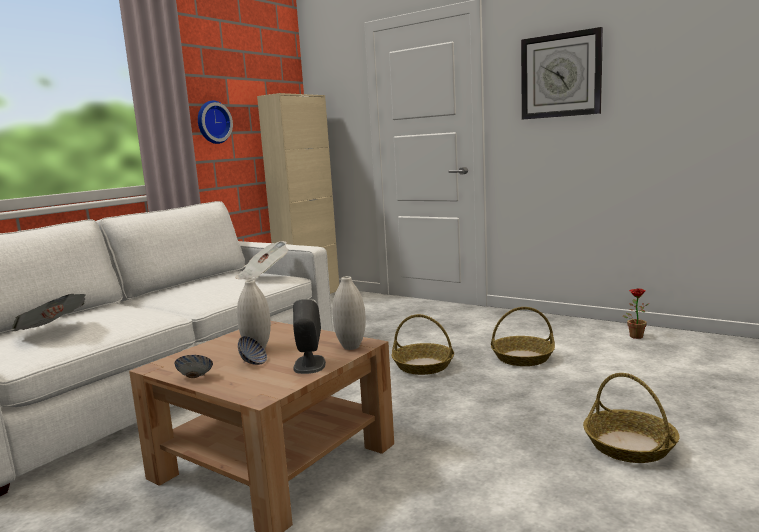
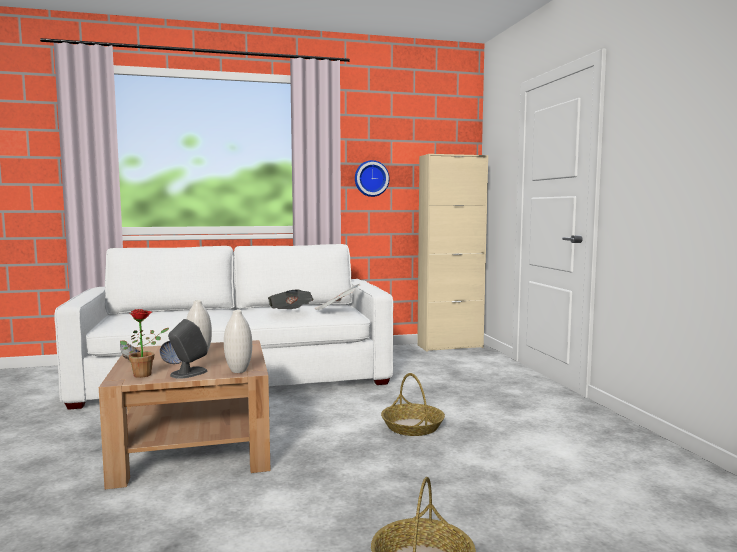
camera: 40 degrees right, 5 degrees down
(52, 331) = (152, 316): newspaper -> newspaper (290, 313)
(522, 358) = (509, 453): basket -> none
(561, 75) = (667, 132): wall clock -> none
(634, 335) = (692, 481): potted plant -> potted plant (146, 374)

